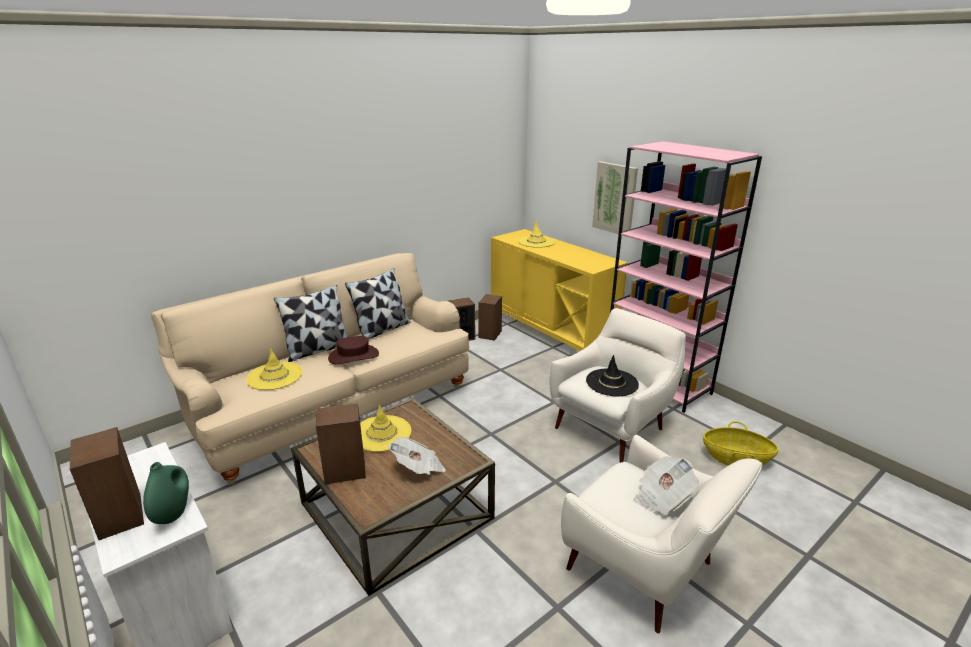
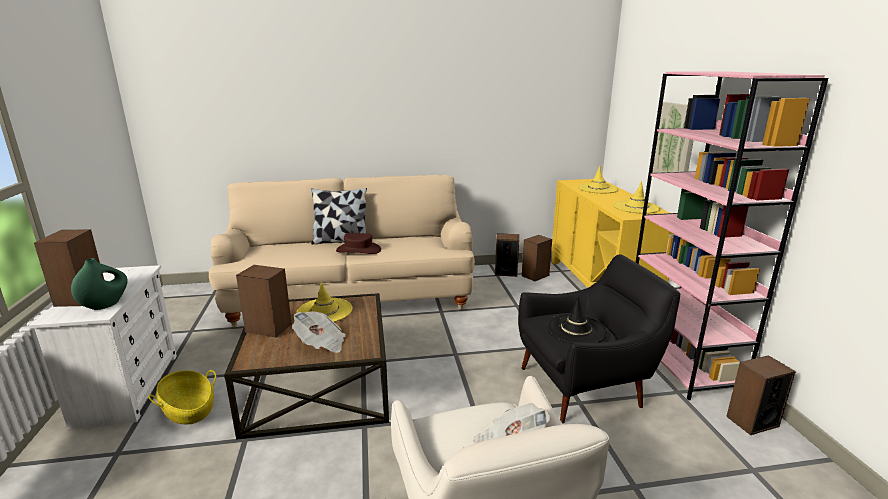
camera: 30 degrees right, 5 degrees down
(274, 376) = (289, 250): yellow hat -> yellow hat (636, 207)
(382, 330) = (403, 238): pillow -> none
(611, 426) = (584, 386): white armchair -> black armchair
(729, 414) = (752, 421): none -> speaker
(736, 459) = (716, 470): basket -> basket (189, 410)

